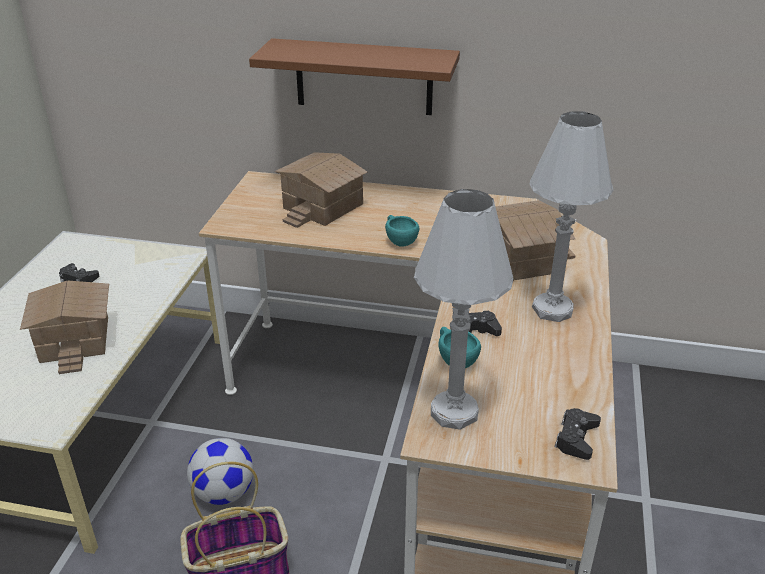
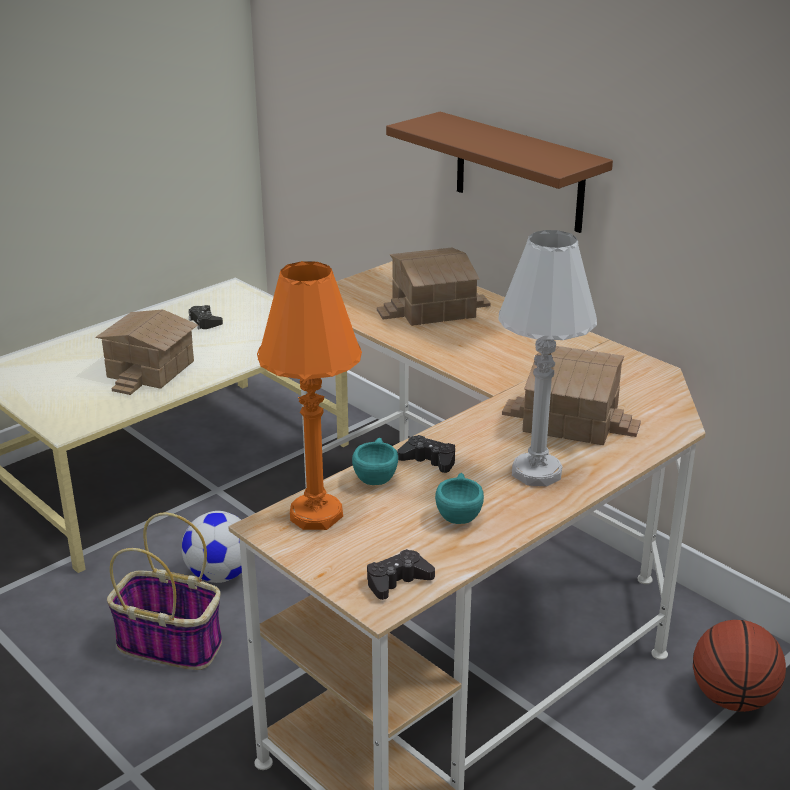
camera: 35 degrees right, 5 degrees down
(399, 241) = (466, 361): turquoise cup -> turquoise cup (459, 514)
(454, 412) = (316, 515): white table lamp -> orange table lamp
(634, 414) = (732, 698): none -> basketball

